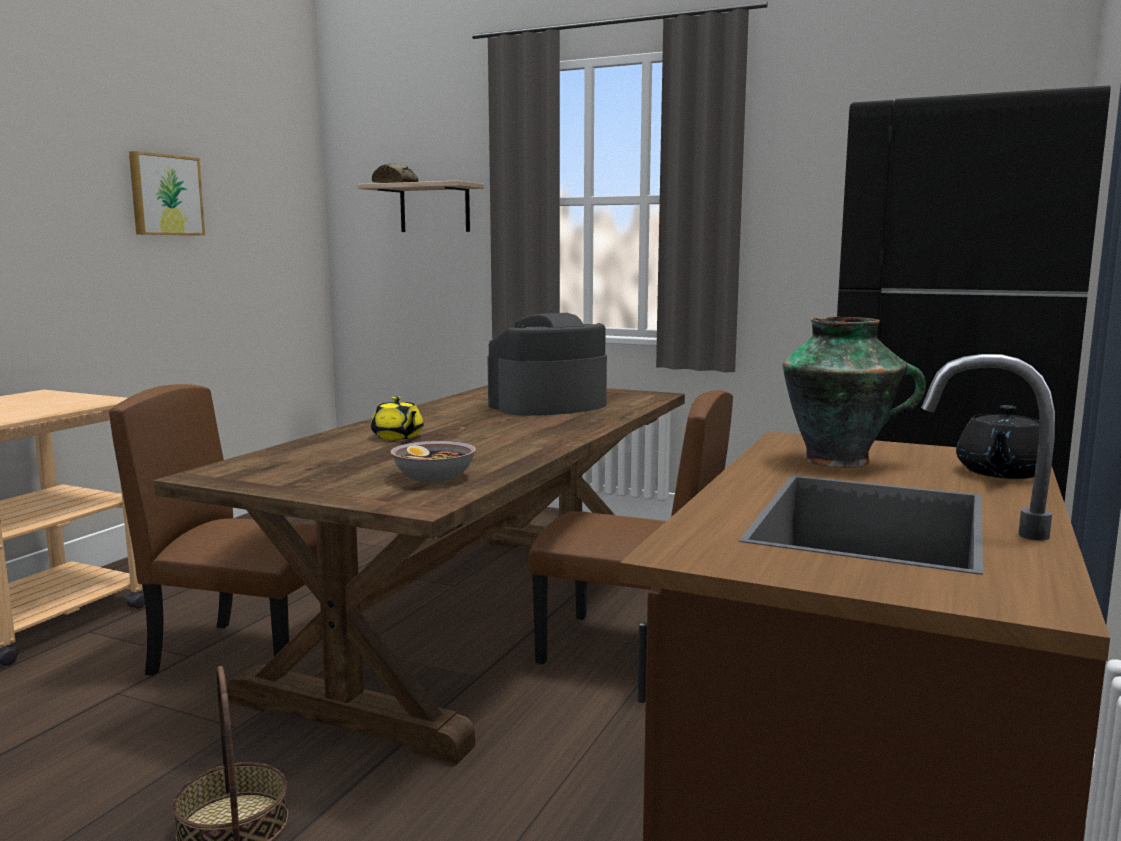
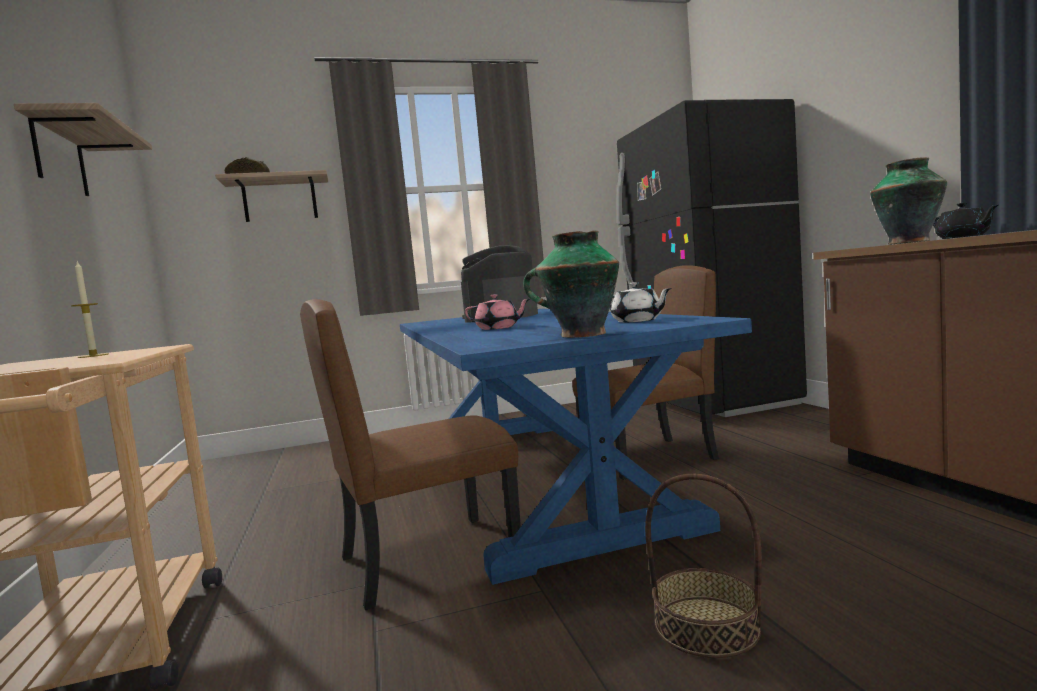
camera: 40 degrees left, 5 degrees down
(56, 400) = (93, 356): none -> candle
(165, 195) = (59, 157): picture -> shelf
(286, 486) = (580, 335): none -> vase
(398, 436) = (498, 328): yellow teapot -> pink teapot
(434, 477) = (638, 321): bowl -> white teapot
(483, 620) = (535, 478): brown dining table -> blue dining table

